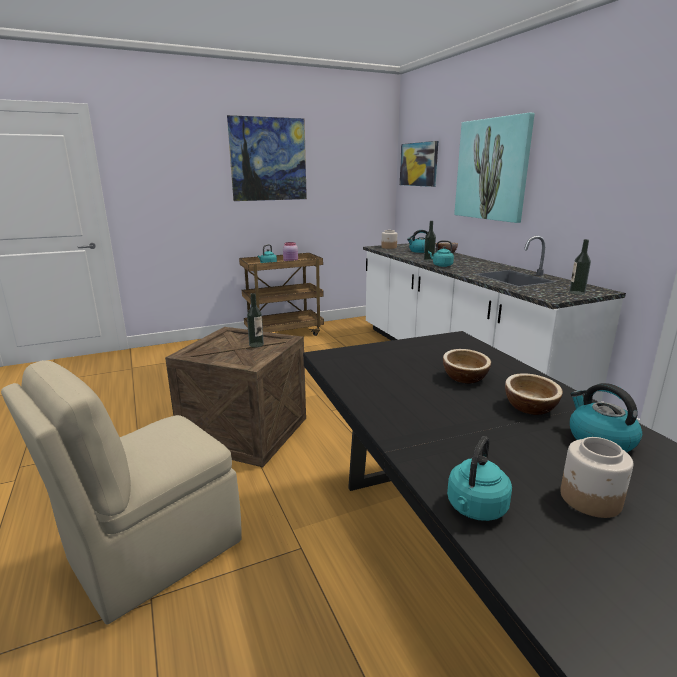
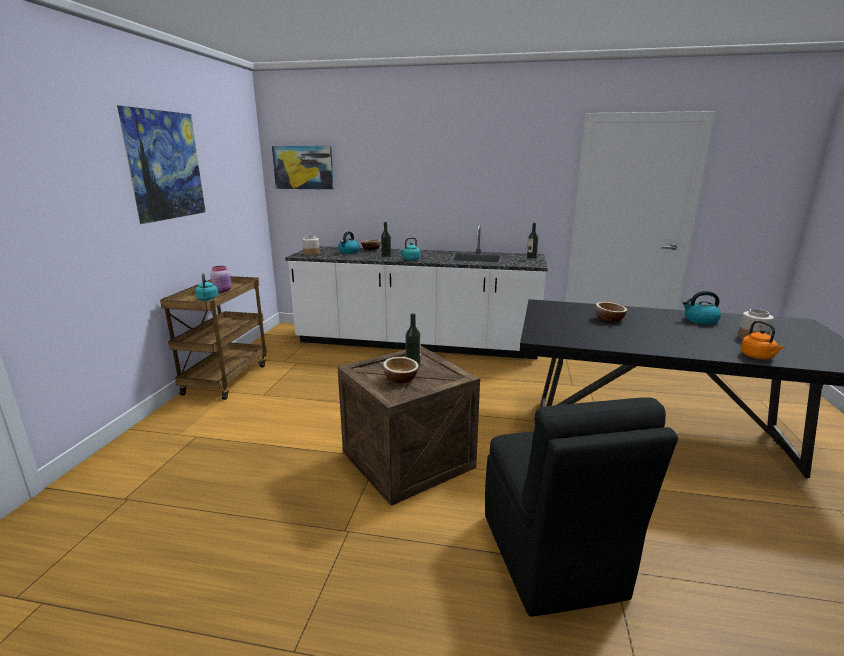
camera: 55 degrees left, 0 degrees up
(151, 552) = (552, 557): beige chair -> black chair
(475, 509) = (758, 357): turquoise kettle -> orange kettle
(492, 170) = (408, 174): picture -> none
(530, 407) = (658, 320): bowl -> bowl (400, 378)

